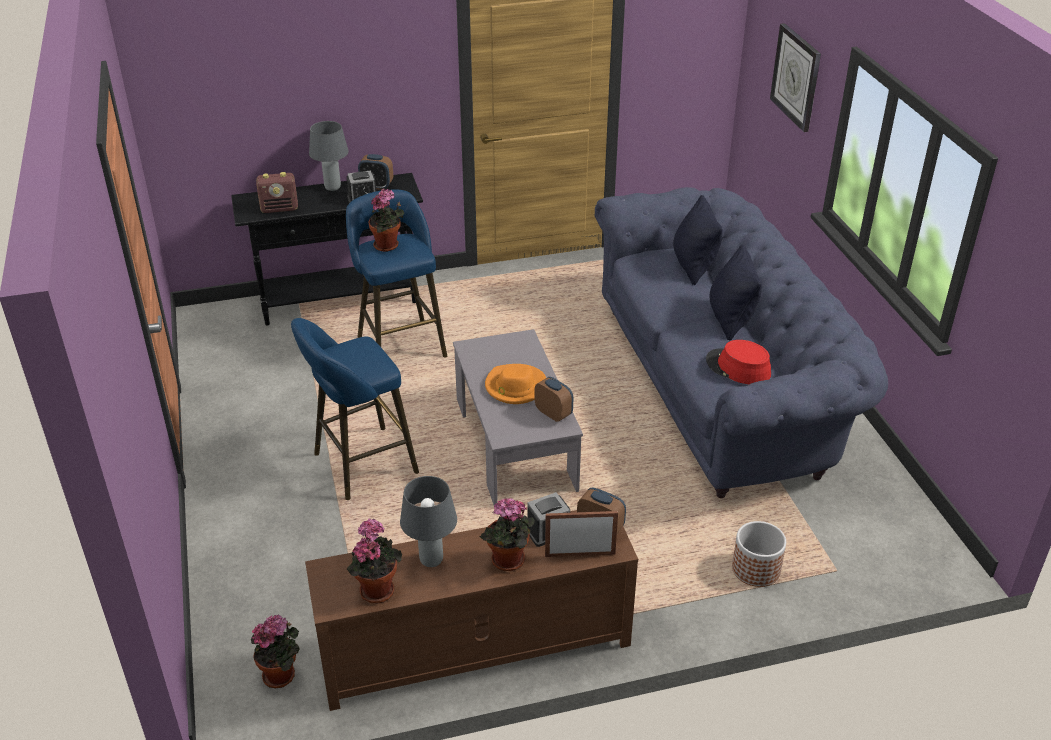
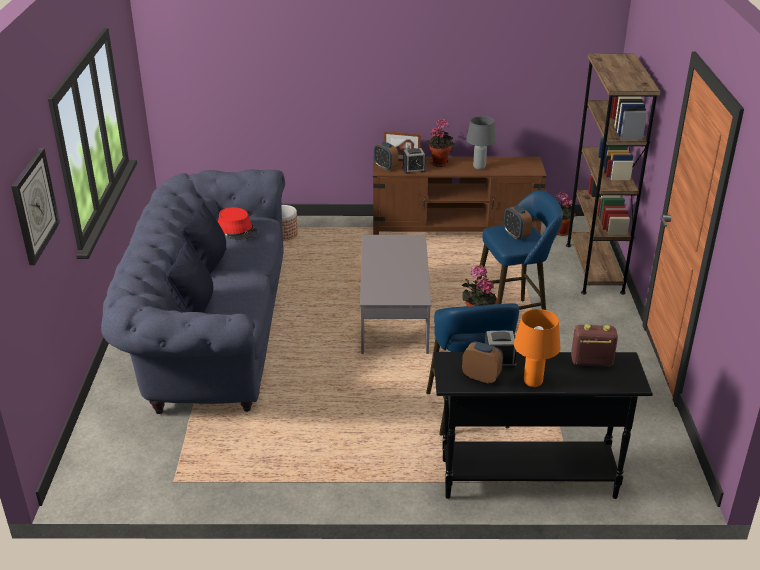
camera: 165 degrees left, 5 degrees down
(232, 587) = (594, 268): none -> brown bookcase
(333, 188) = (532, 382): grey table lamp -> orange table lamp
(376, 588) = (509, 162): potted plant -> none
(515, 387) = (394, 266): orange hat -> none
(553, 414) = (375, 246): alarm clock -> alarm clock (516, 235)

